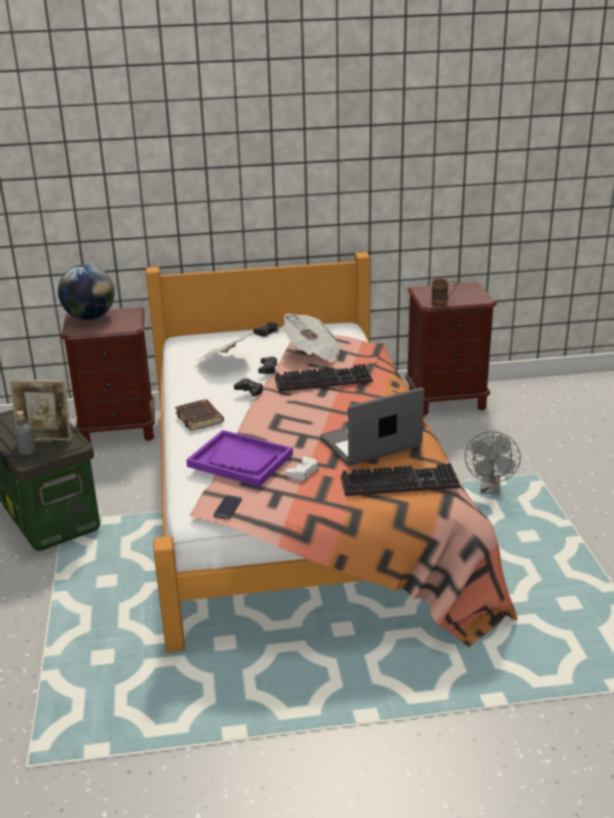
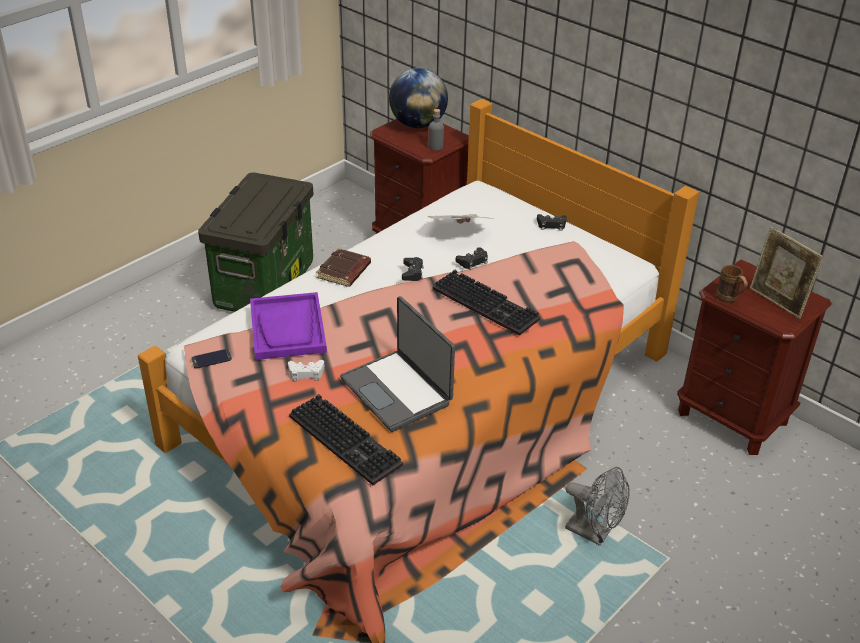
camera: 50 degrees right, 10 degrees up
(27, 451) = (225, 219): grey bottle -> grey bottle (435, 146)
(46, 438) = (251, 216): picture frame -> picture frame (777, 302)
(312, 352) = (539, 271): newspaper -> none
(371, 444) = (397, 391): laptop -> laptop turned 150 degrees counterclockwise
(490, 490) = (594, 533): grey fan -> grey fan turned 120 degrees counterclockwise

